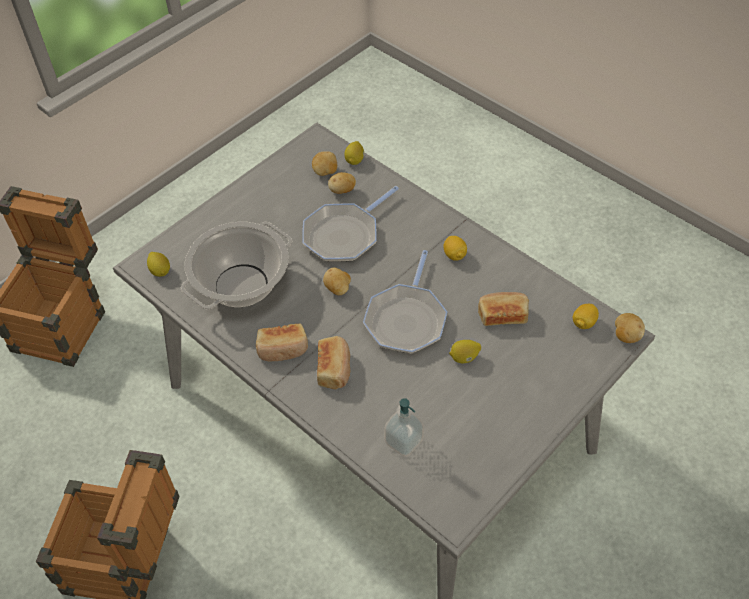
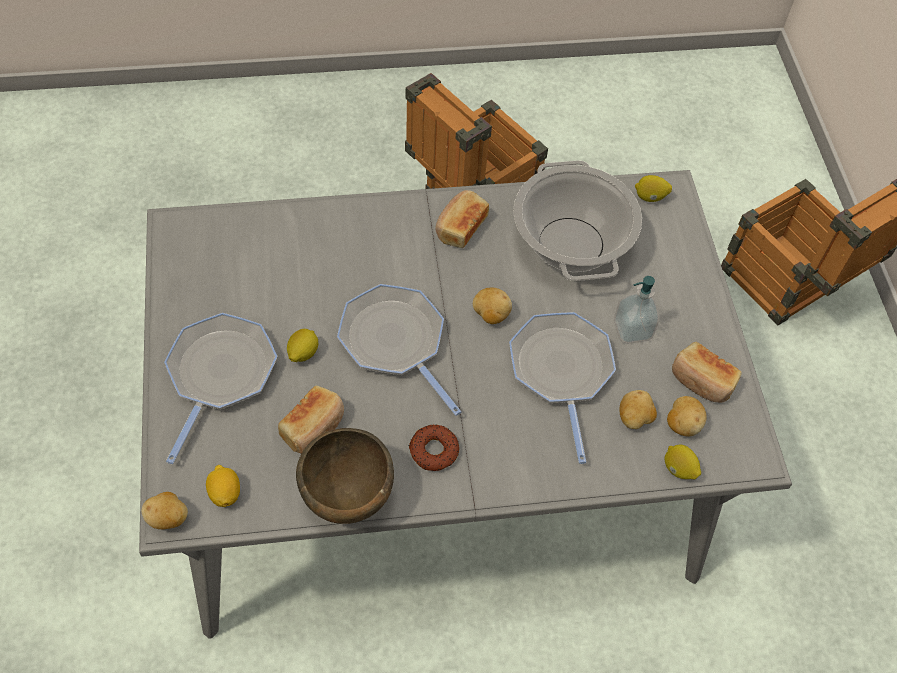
camera: 125 degrees right, 5 degrees up
(334, 369) = (399, 249): bread -> bread (702, 381)
(403, 441) = (274, 244): soap dispenser -> soap dispenser (632, 329)
(454, 255) = (433, 451): lemon -> donut
(522, 270) = (348, 498): none -> brown bowl
(525, 387) = (219, 374): none -> frying pan

